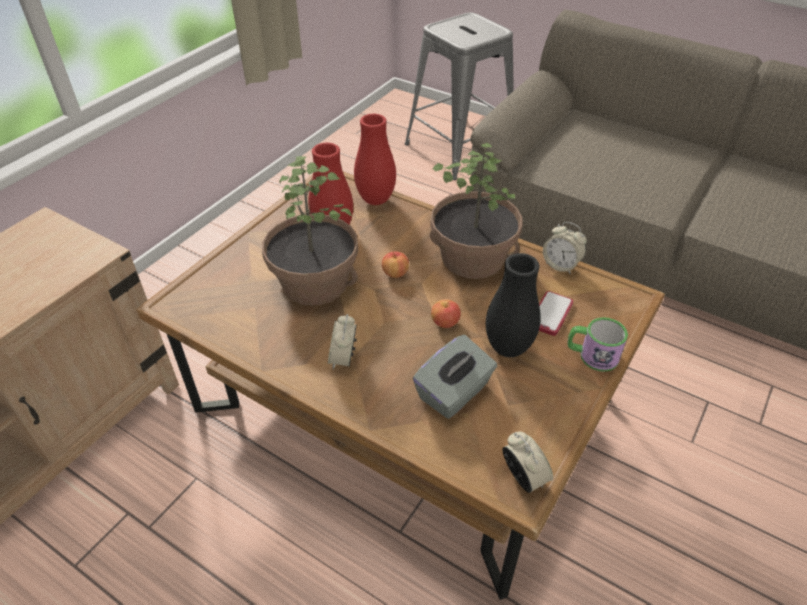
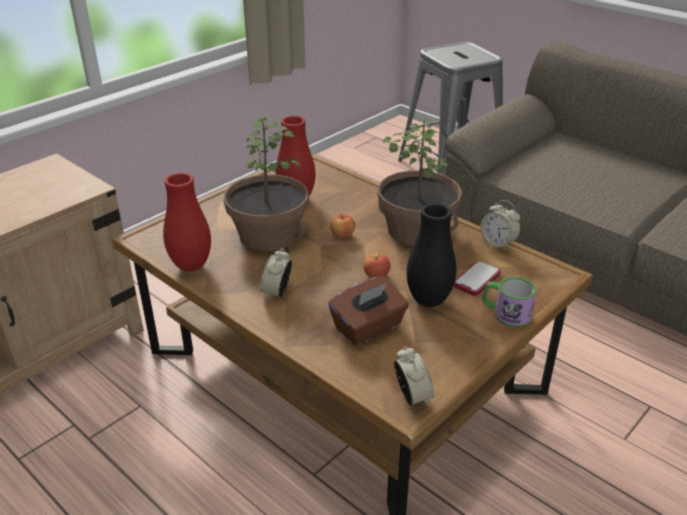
camera: 10 degrees right, 10 degrees down
(376, 200) = (341, 179): red vase -> red vase (191, 266)
(454, 393) = (368, 328): grey tissue box -> brown tissue box

